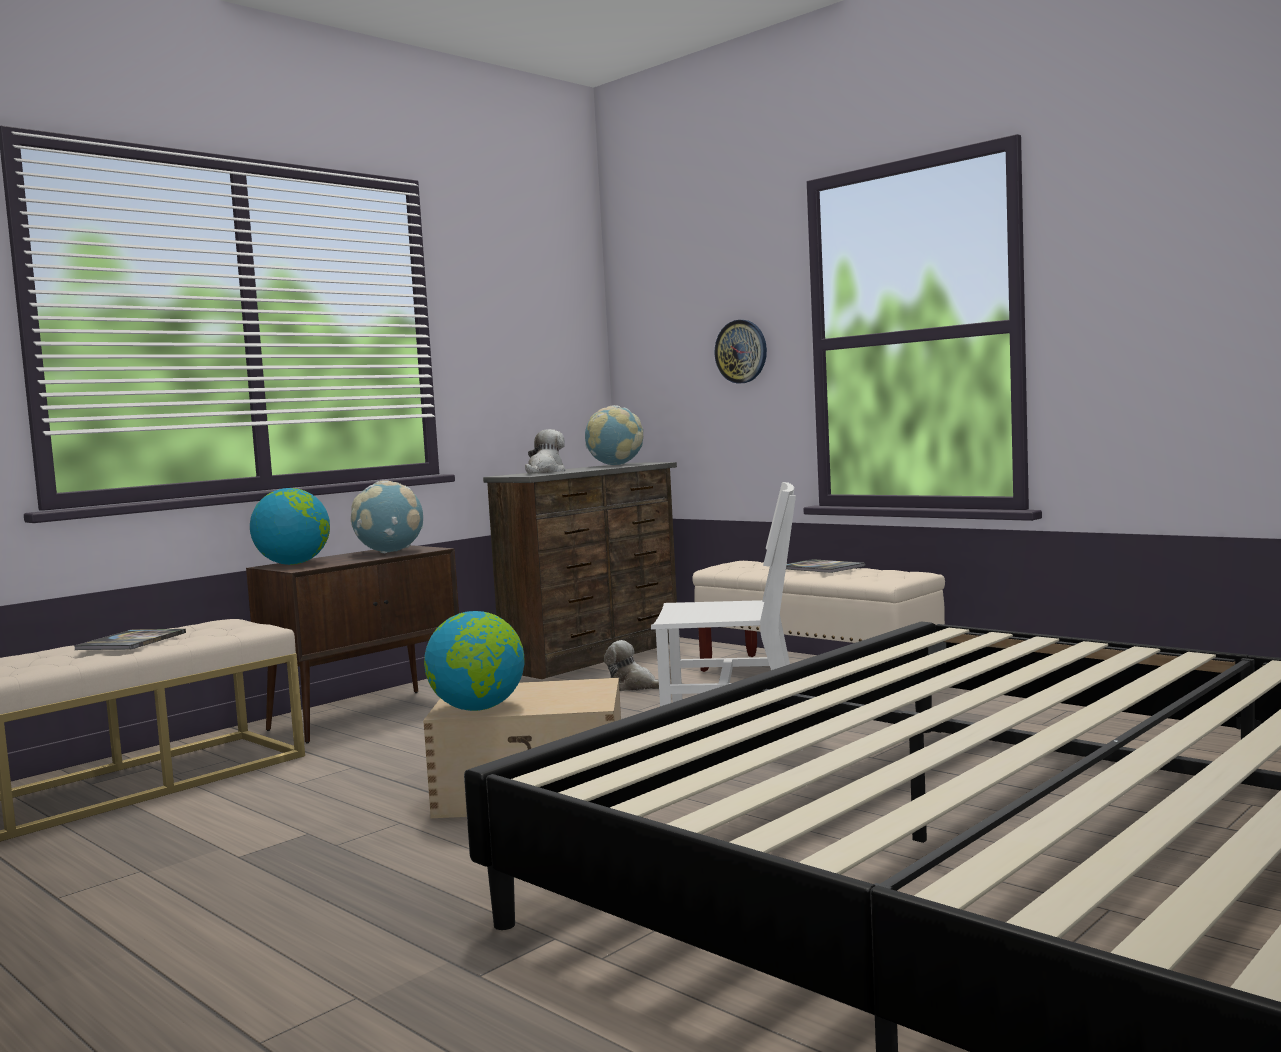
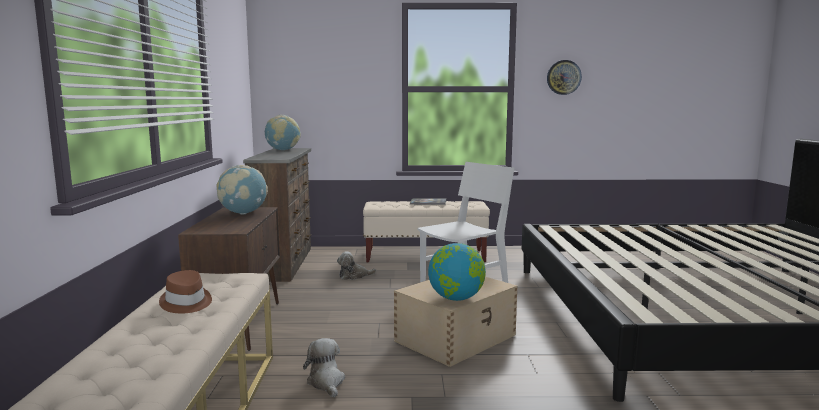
camera: 45 degrees left, 5 degrees up
(131, 642) = (186, 303): book -> brown hat
(293, 564) = (210, 228): globe -> none
(545, 472) = (270, 155): plush toy -> plush toy (326, 382)
(741, 351) = (354, 88): wall clock -> wall clock (563, 77)

